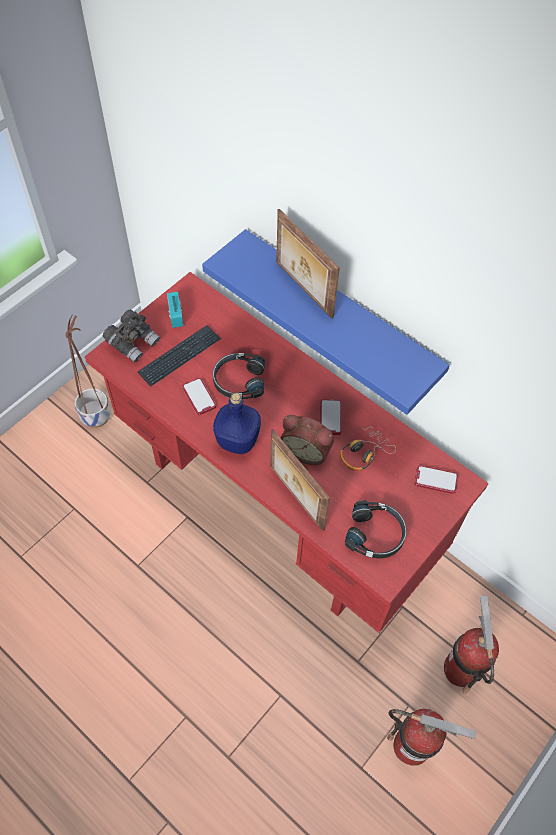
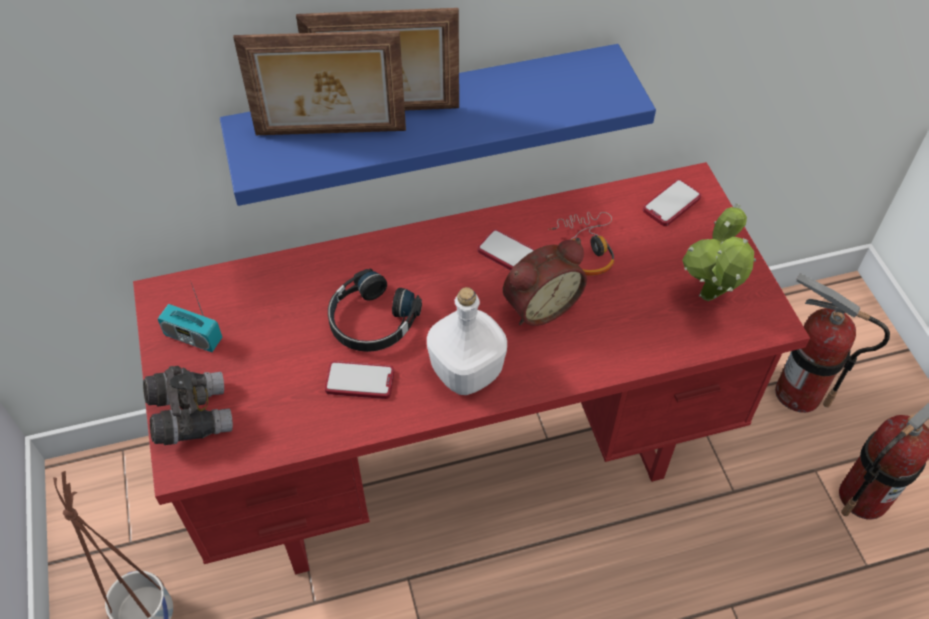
camera: 55 degrees left, 5 degrees down
(180, 356) = (270, 369): keyboard -> none
(238, 440) = (467, 371): blue bottle -> white bottle
(295, 497) = (601, 354): picture frame -> picture frame (330, 134)
(376, 534) = (708, 300): black headphones -> potted plant

